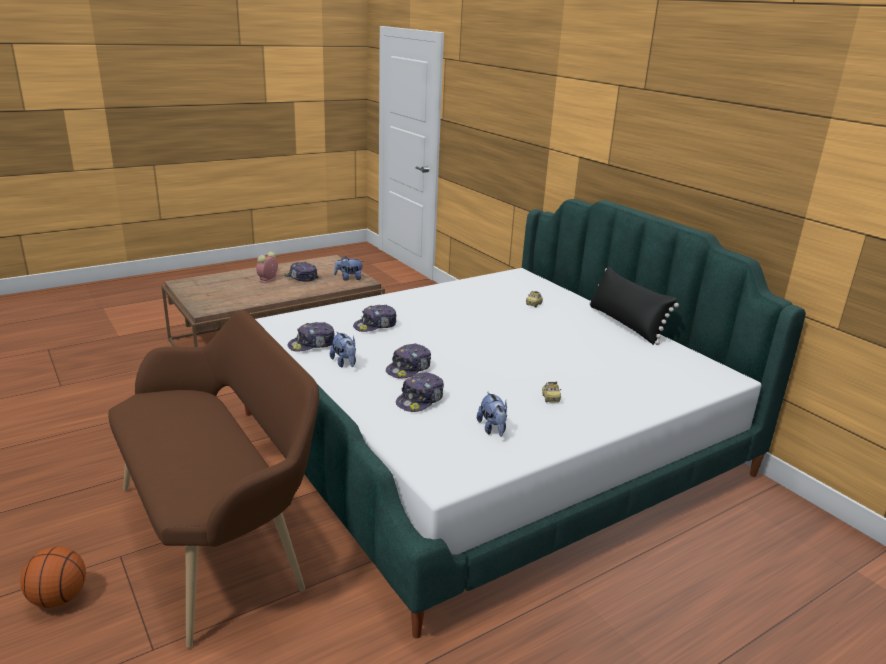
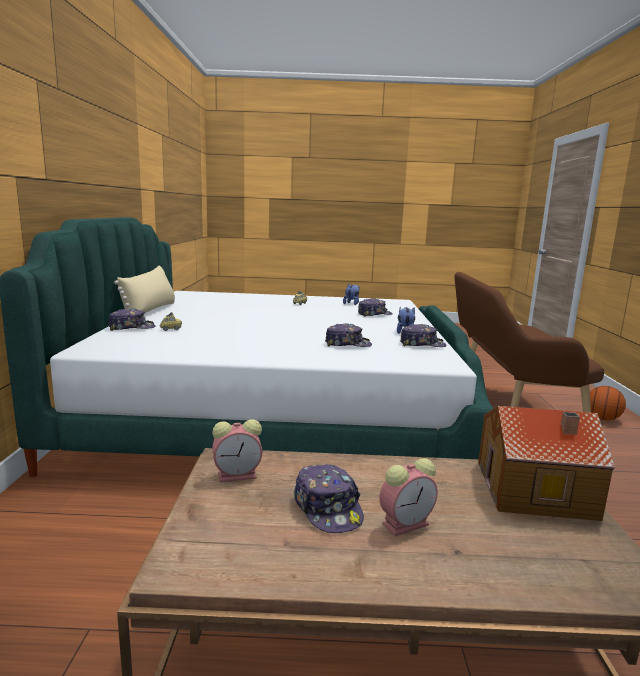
camera: 145 degrees left, 10 degrees down
(212, 301) = (536, 490): none -> toy house
(349, 278) = (239, 475): plush toy -> alarm clock
(409, 369) = (360, 323): cap -> cap (132, 328)
(625, 324) = (150, 310): black pillow -> beige pillow

